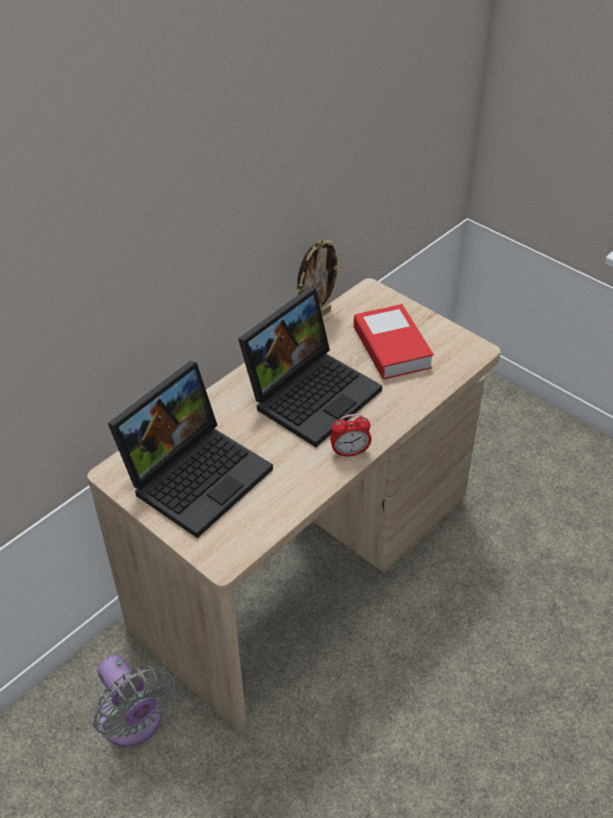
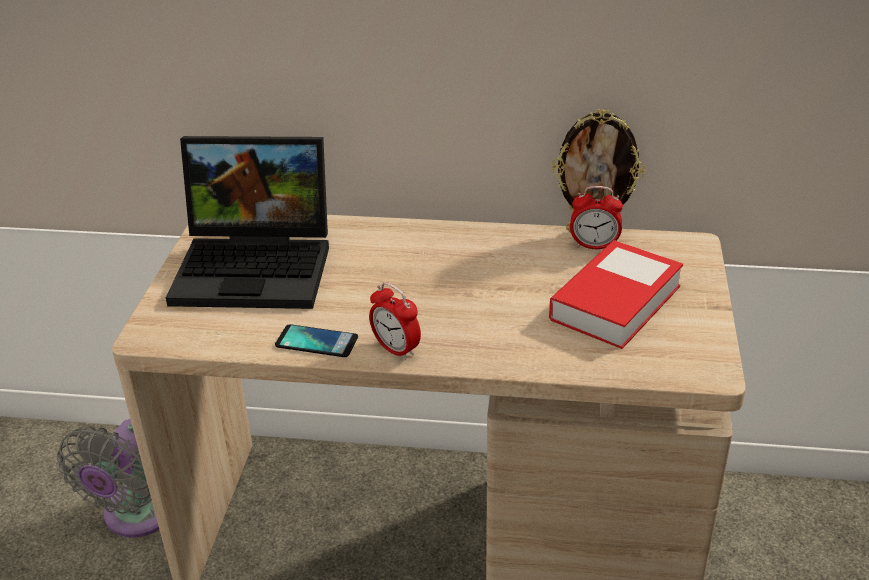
camera: 55 degrees right, 10 degrees down
(309, 483) = (316, 342): none -> phone
(312, 392) = (463, 281): laptop -> none
(332, 325) = (594, 246): none -> alarm clock

